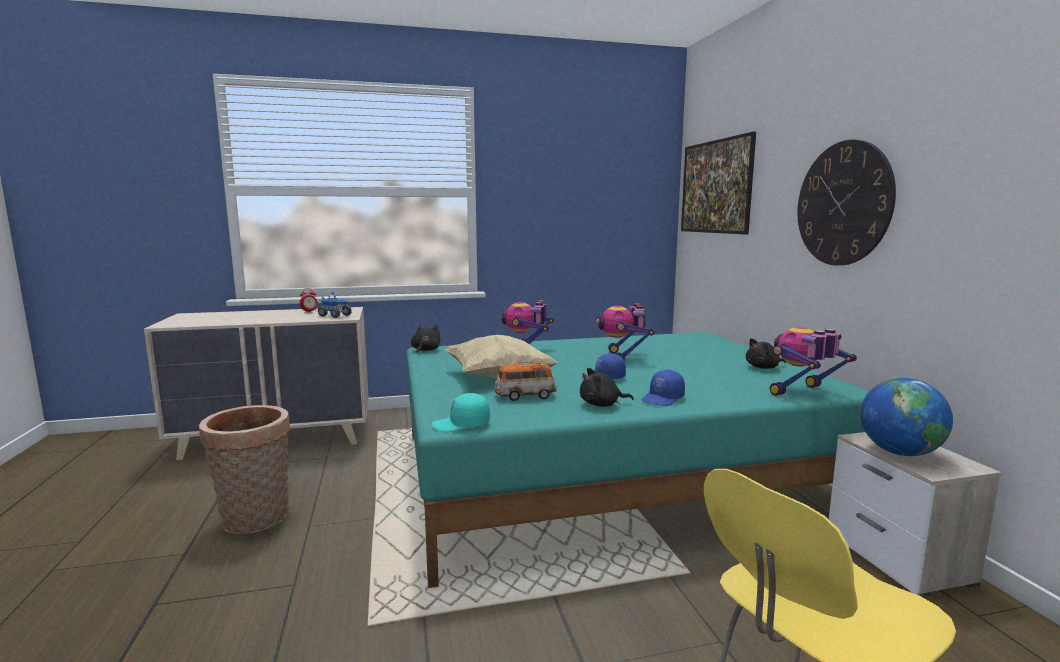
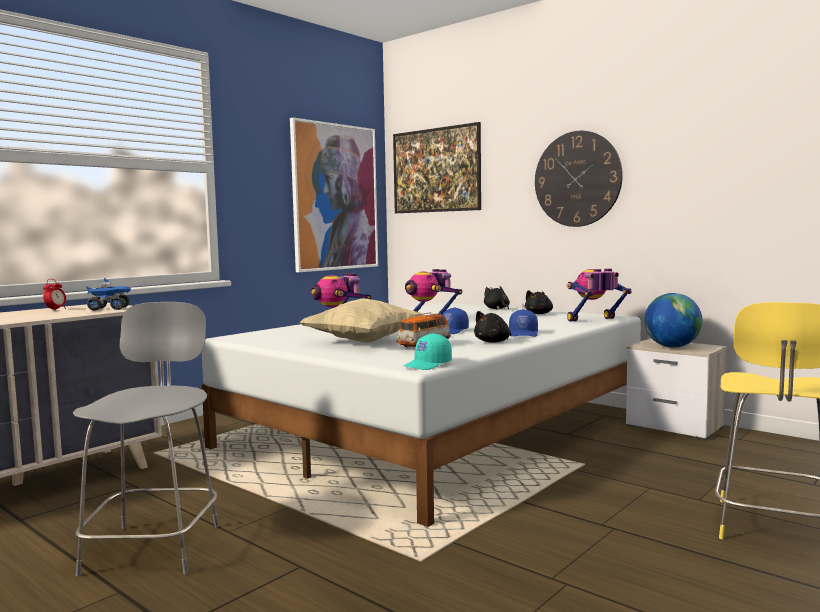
camera: 35 degrees left, 5 degrees down
(255, 521) = (155, 546): basket -> grey stool
(425, 350) = (232, 338): black plush toy -> black plush toy (497, 309)
(608, 473) = (439, 430): turquoise bed -> white bed
(610, 215) = (335, 197): none -> picture
(803, 393) = (594, 320): toy robot -> toy robot turned 45 degrees clockwise

